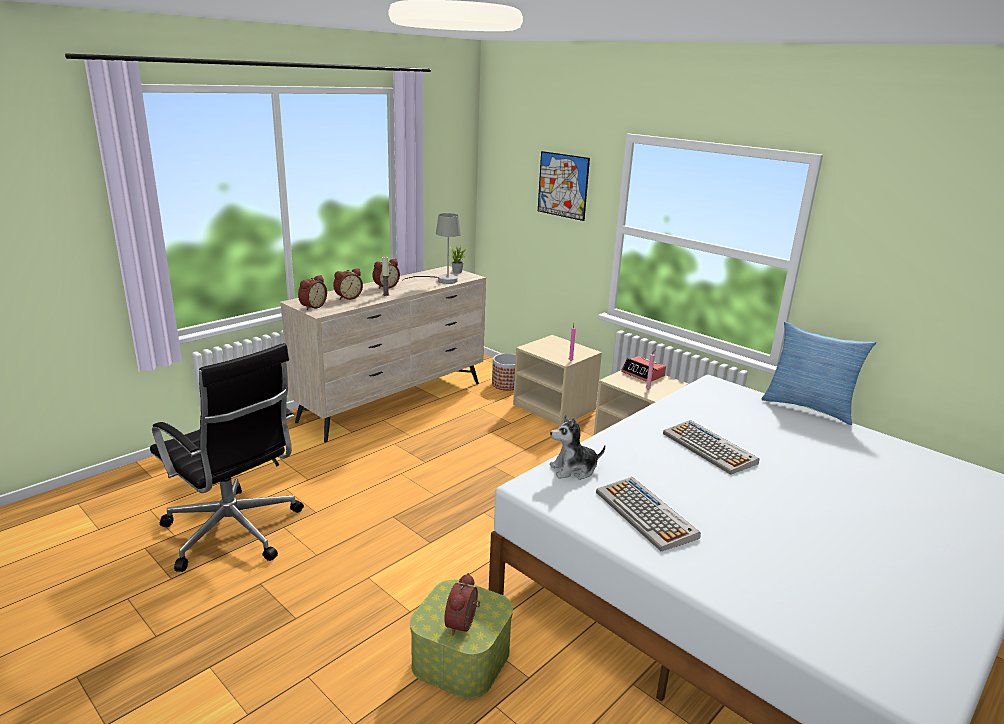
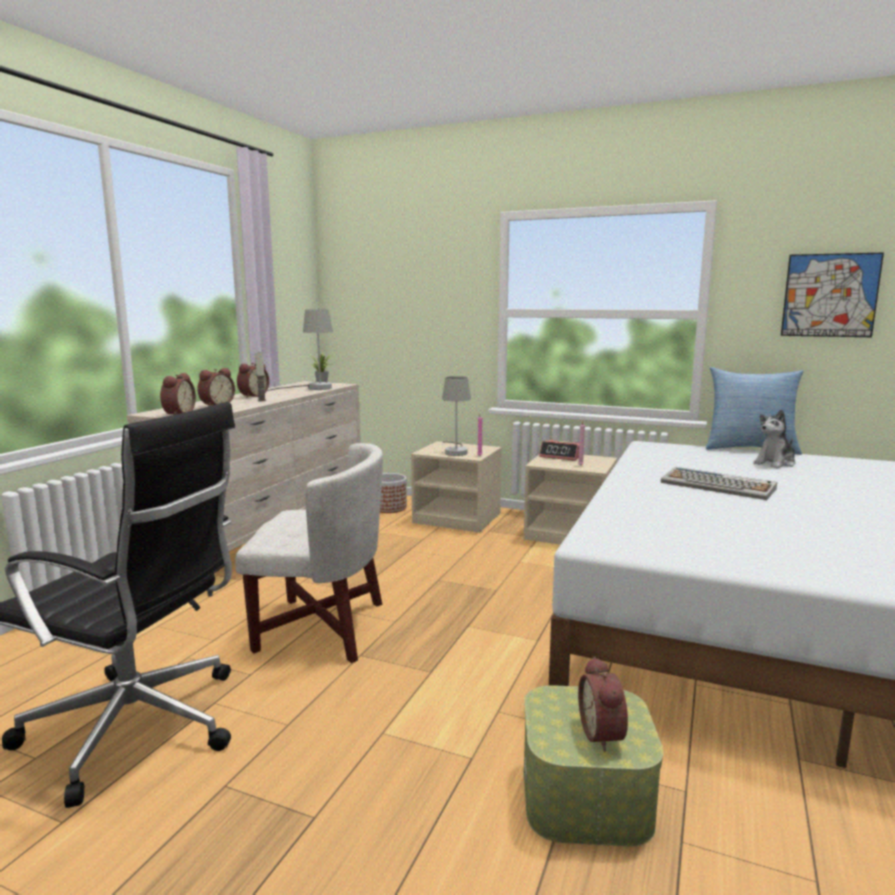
camera: 20 degrees left, 10 degrees down
(382, 488) = (322, 628): none -> white armchair
(555, 351) = (456, 451): none -> grey table lamp
(563, 185) = (428, 278): picture -> picture (830, 295)
(573, 470) = (619, 521): plush toy -> plush toy (775, 463)
(646, 515) = (745, 543): keyboard -> none

